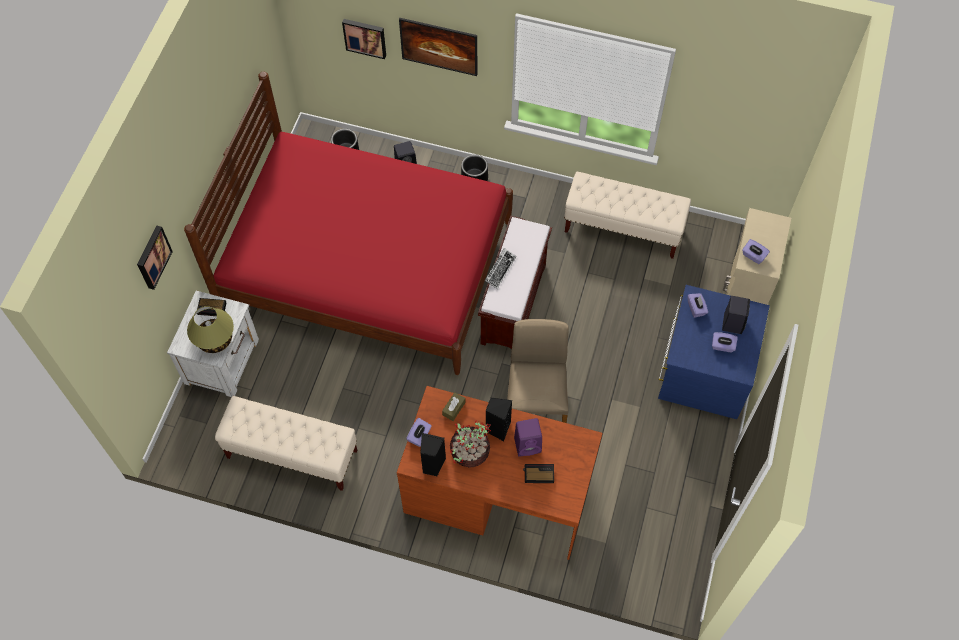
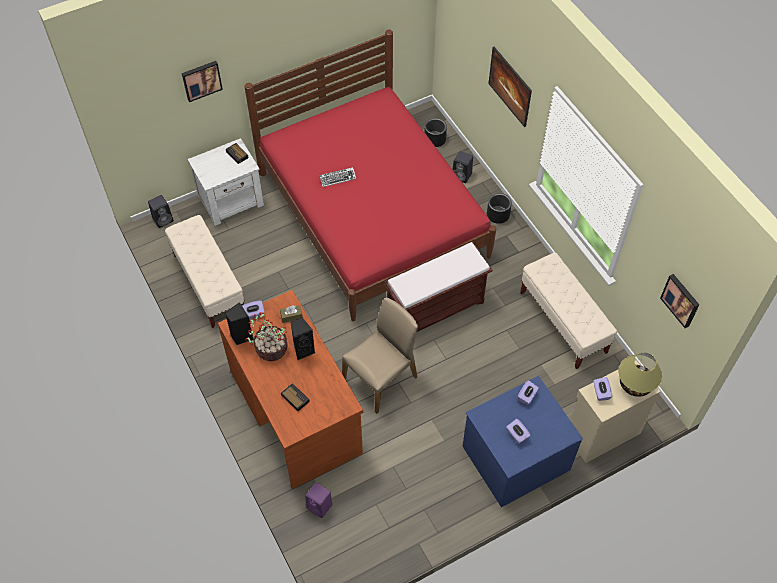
camera: 45 degrees right, 5 degrees down
(215, 339) = (219, 172): table lamp -> table lamp (635, 384)
(365, 37) = (474, 51): picture -> picture (681, 300)
(500, 270) = (426, 267): keyboard -> keyboard (337, 178)
(528, 444) = (310, 375): purple speaker -> purple speaker (320, 506)
(732, 322) = (542, 426): black speaker -> black speaker (163, 219)

